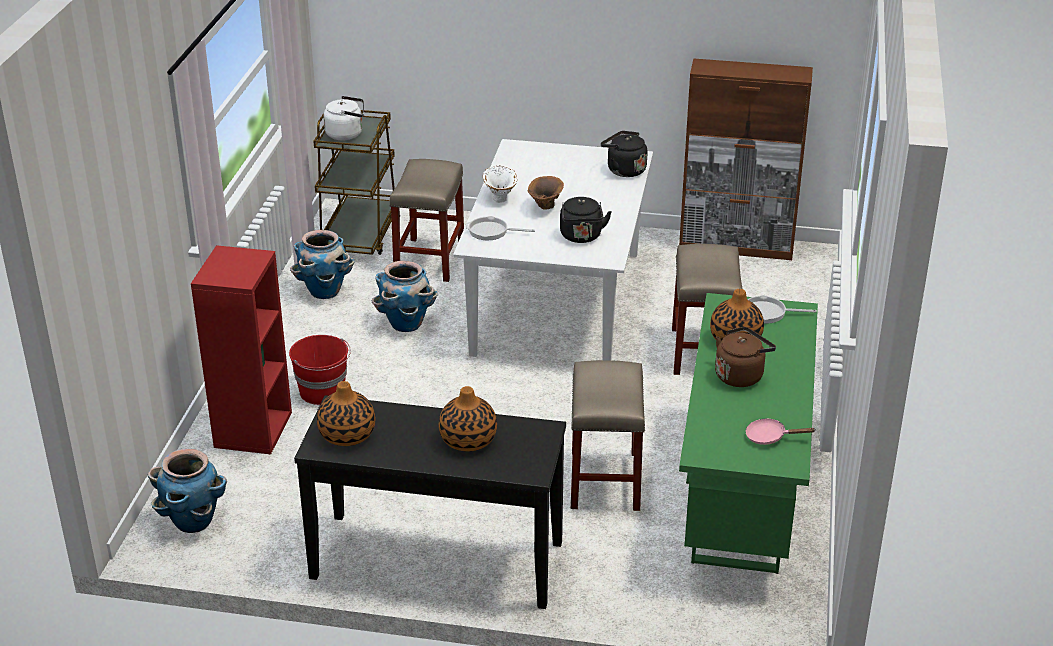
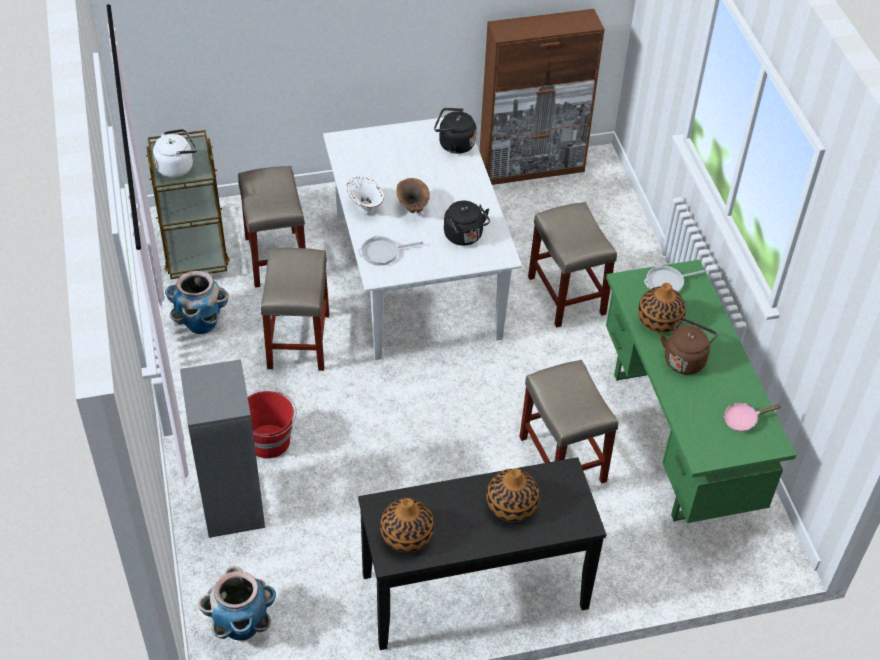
camera: 25 degrees left, 15 degrees up
(252, 429) = (231, 504): red bookcase -> grey bookcase
(406, 324) = (298, 340): planter -> beige stool

